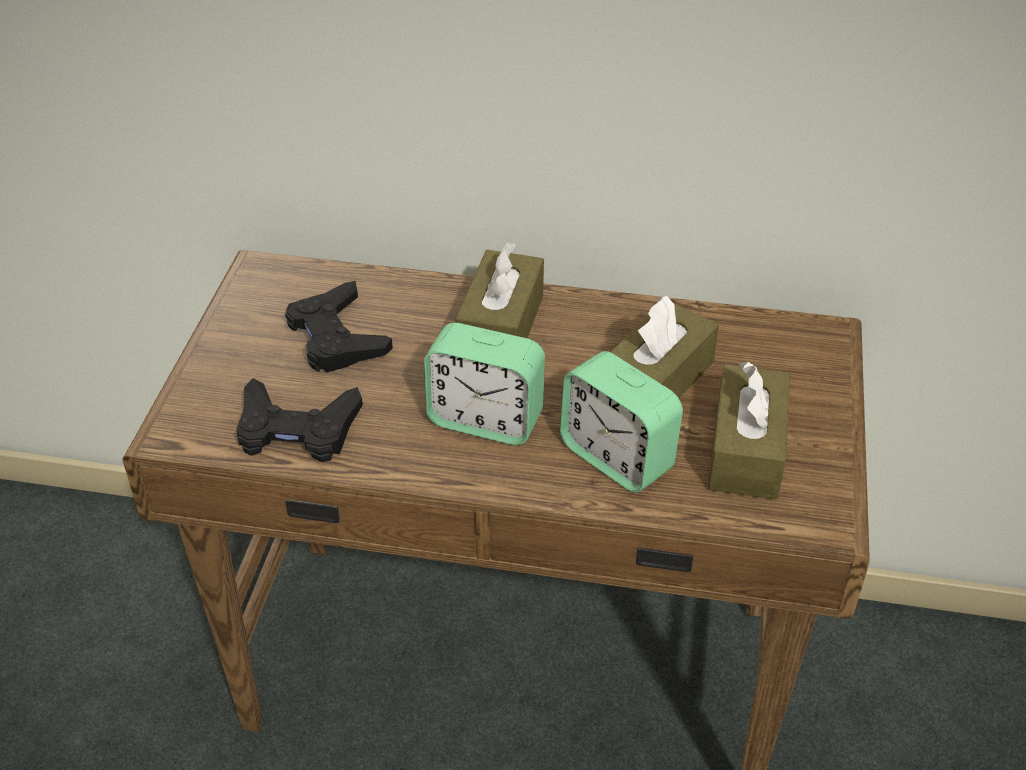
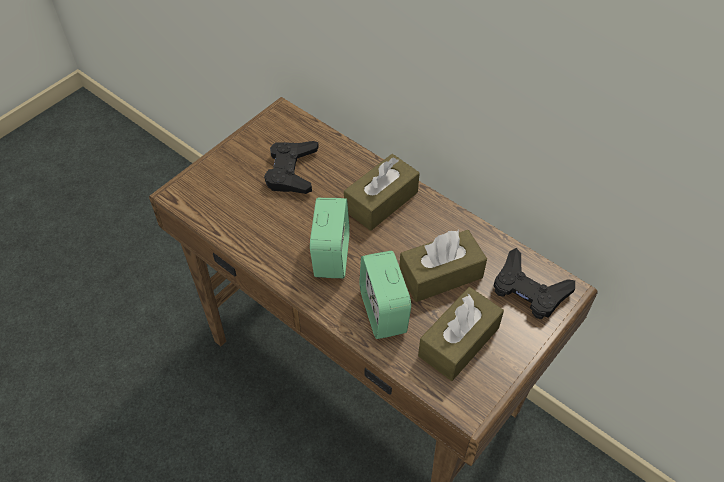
camera: 30 degrees right, 10 degrees up
(296, 429) = (235, 218): black game controller -> black game controller (529, 289)
(485, 420) = (331, 256): alarm clock -> alarm clock turned 135 degrees counterclockwise

